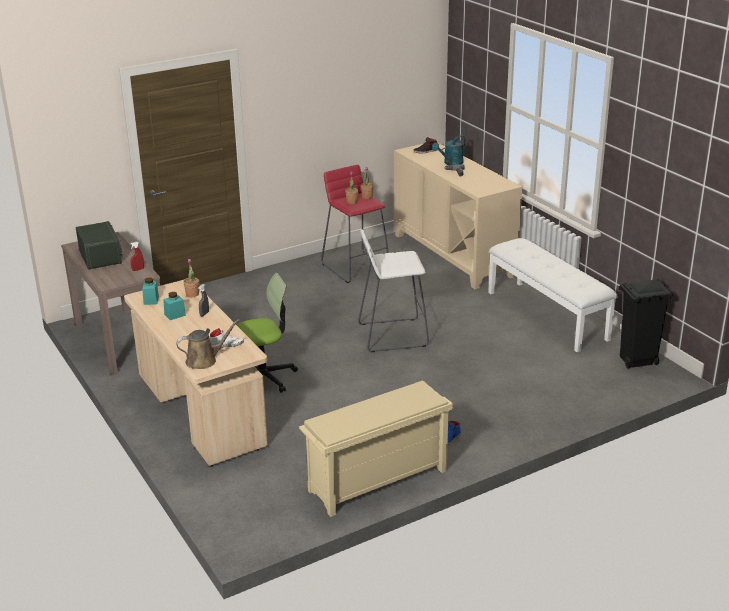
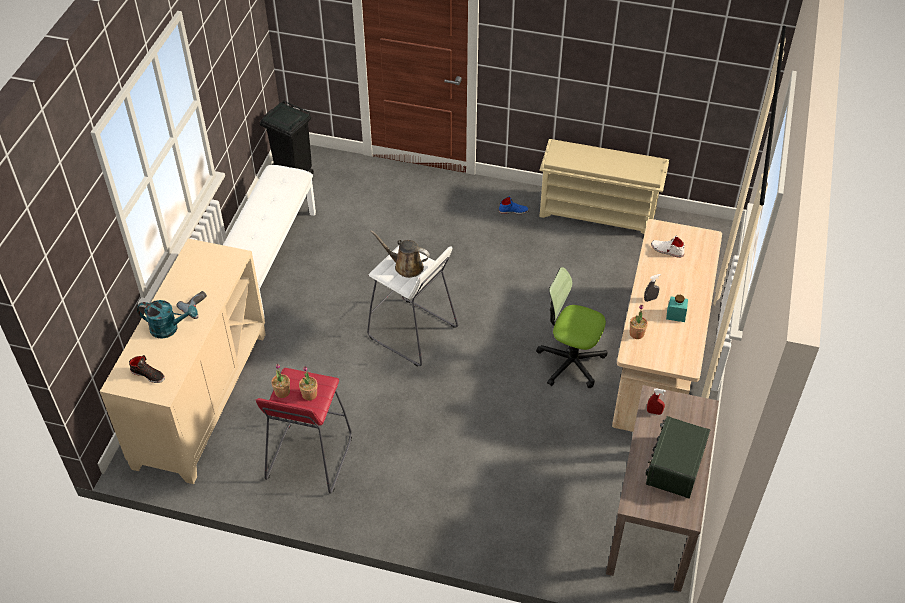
camera: 135 degrees left, 20 degrees up
(151, 300) = (680, 351): turquoise jar -> none
(204, 360) = (698, 245): brown watering can -> brown watering can (406, 266)

